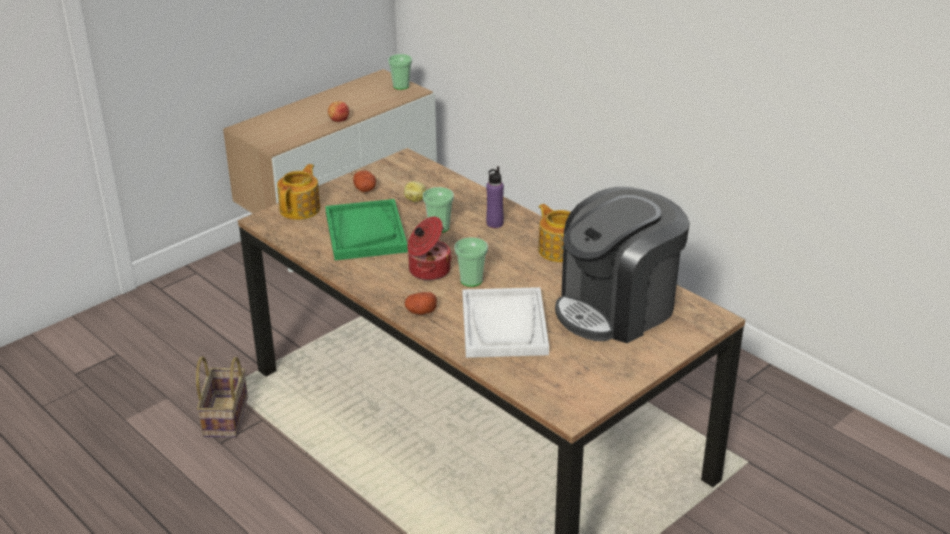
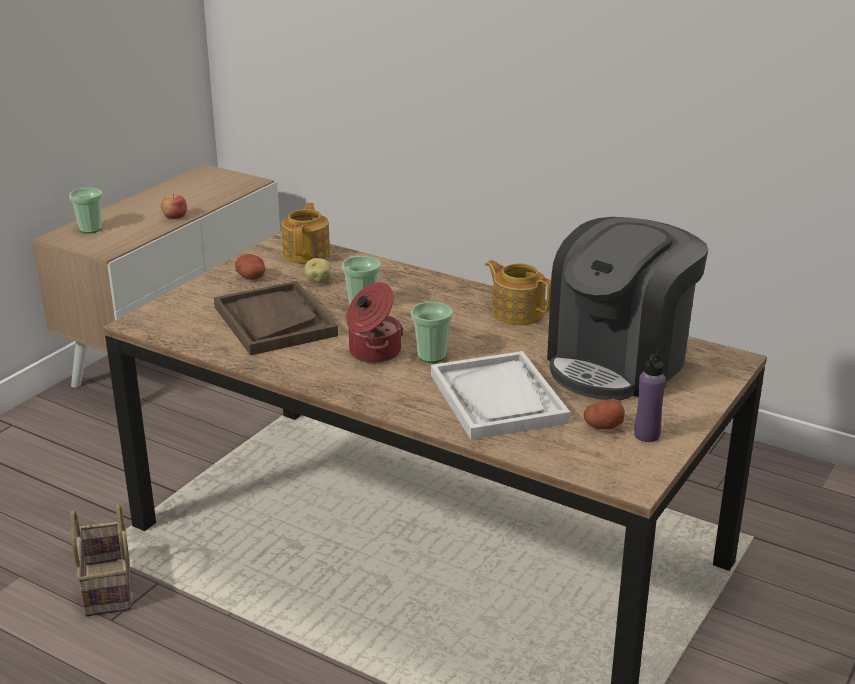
camera: 15 degrees left, 5 degrees down
(301, 209) = (180, 306): teapot -> teapot (307, 254)
(365, 232) = (274, 321): green tray -> brown tray
(401, 86) = (234, 178): cup -> cup (90, 229)
(420, 311) = (387, 397): potato -> potato (603, 426)
(494, 223) = (427, 295): purple bottle -> purple bottle (646, 435)

